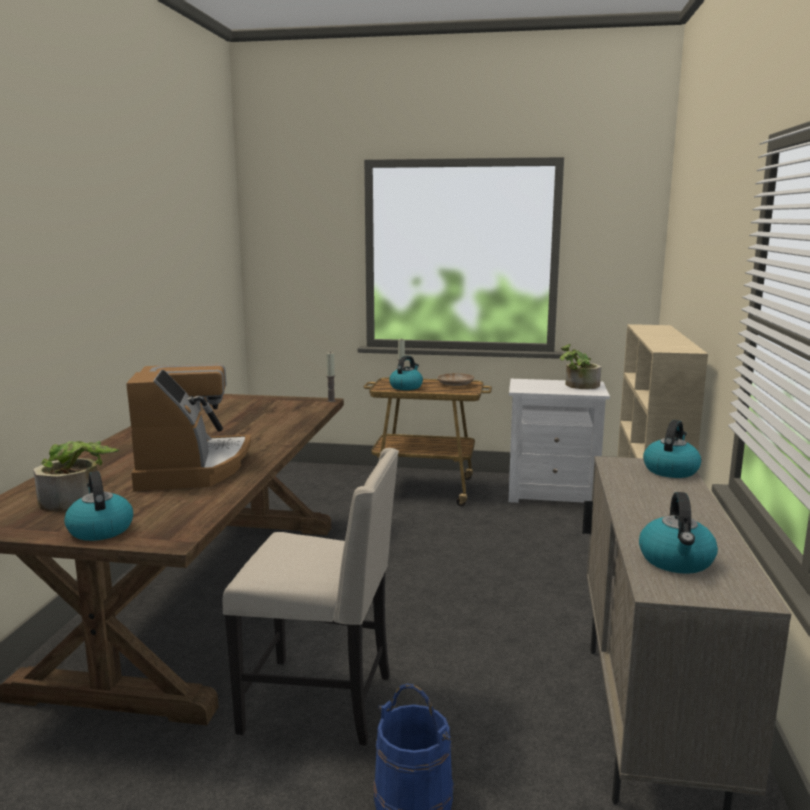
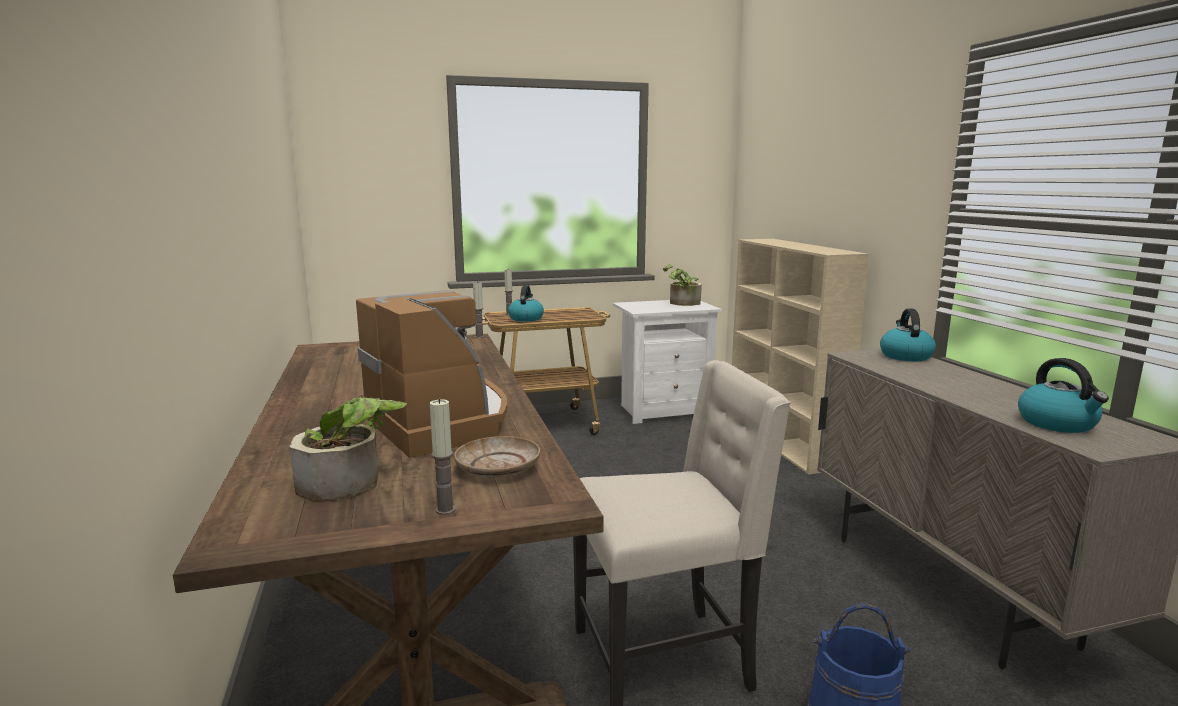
camera: 25 degrees left, 0 degrees up
(100, 529) = (445, 510): kettle -> candle
(455, 384) = (569, 312): beige plate -> beige plate (498, 467)

